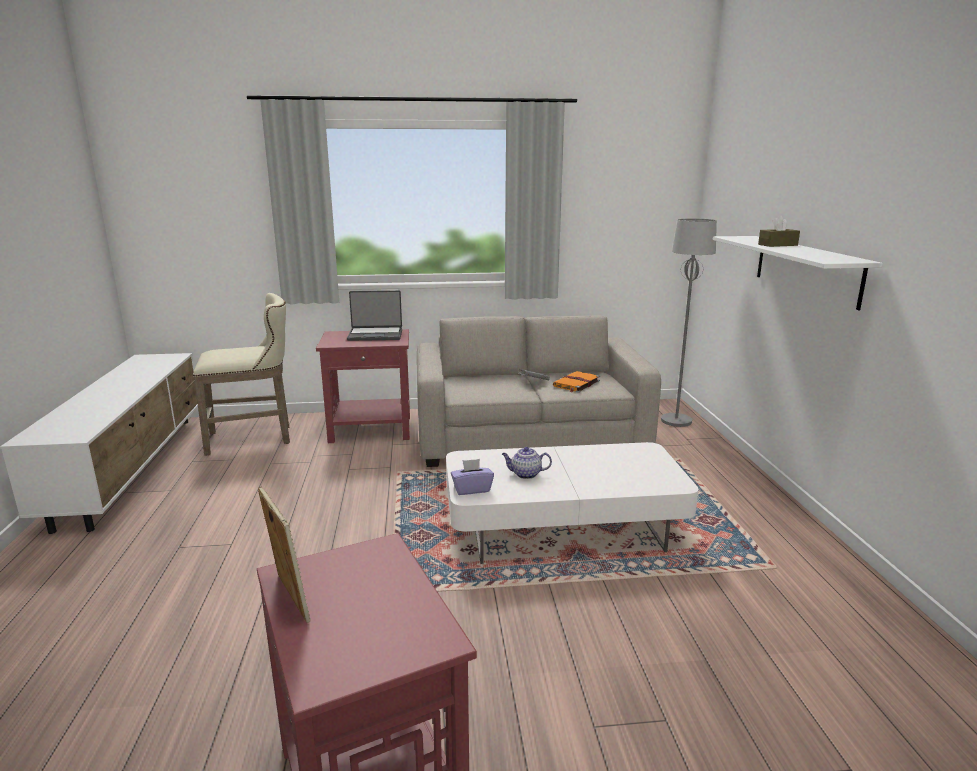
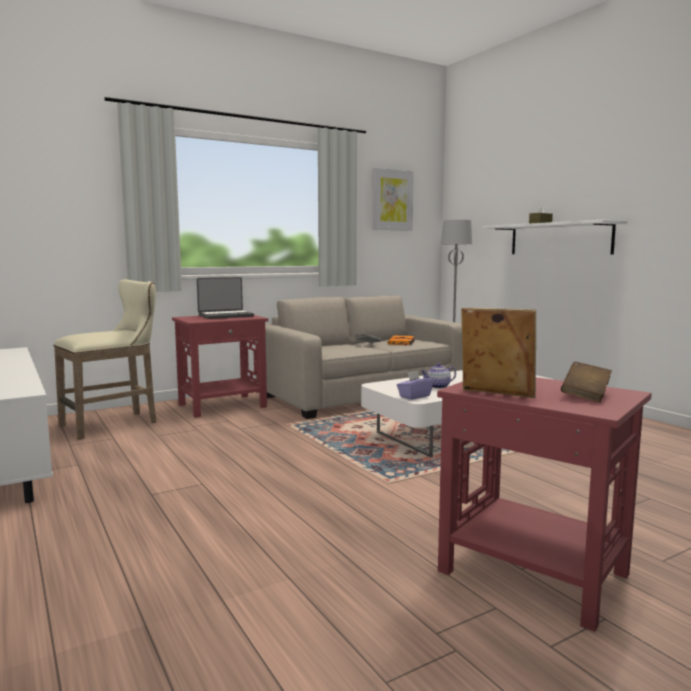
camera: 25 degrees left, 10 degrees down
(379, 633) = (585, 395): none -> brown book
(620, 187) = (392, 200): none -> picture

